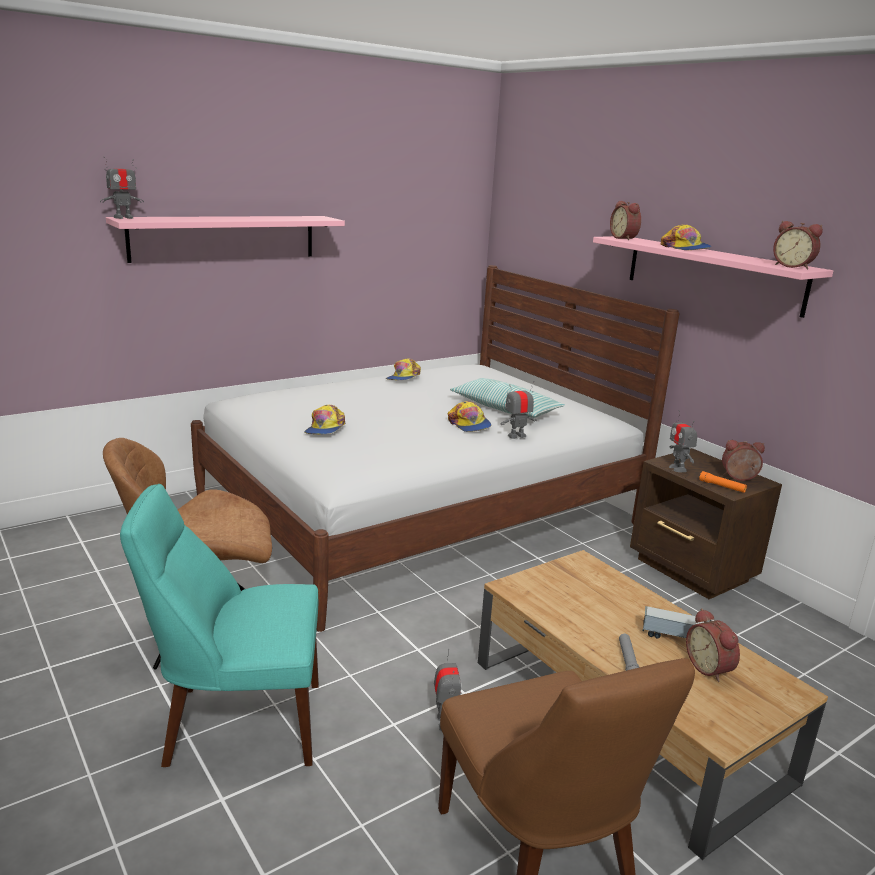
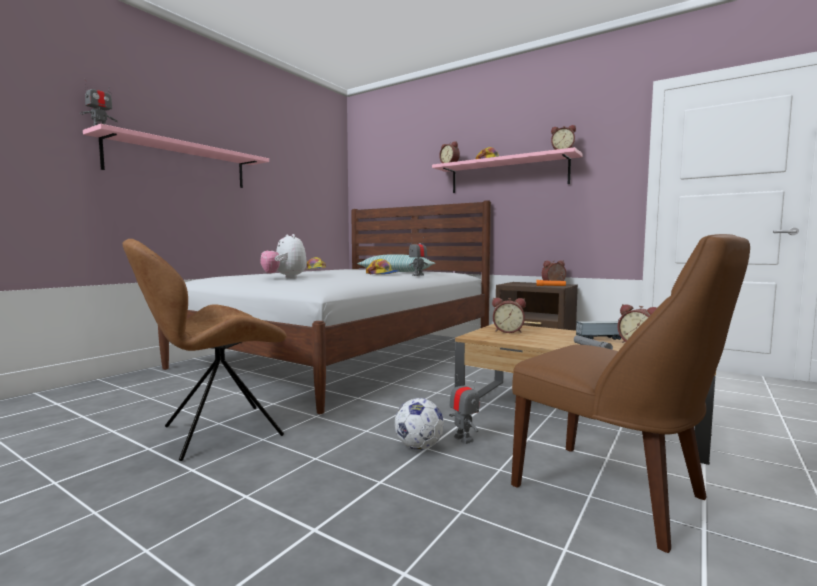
camera: 20 degrees left, 15 degrees down
(236, 723) = (289, 476): turquoise chair -> none
(325, 428) = (285, 278): cap -> plush toy
(387, 719) = (419, 447): none -> football
(570, 583) = (508, 331): none -> alarm clock
(677, 468) = (518, 284): toy robot -> none

